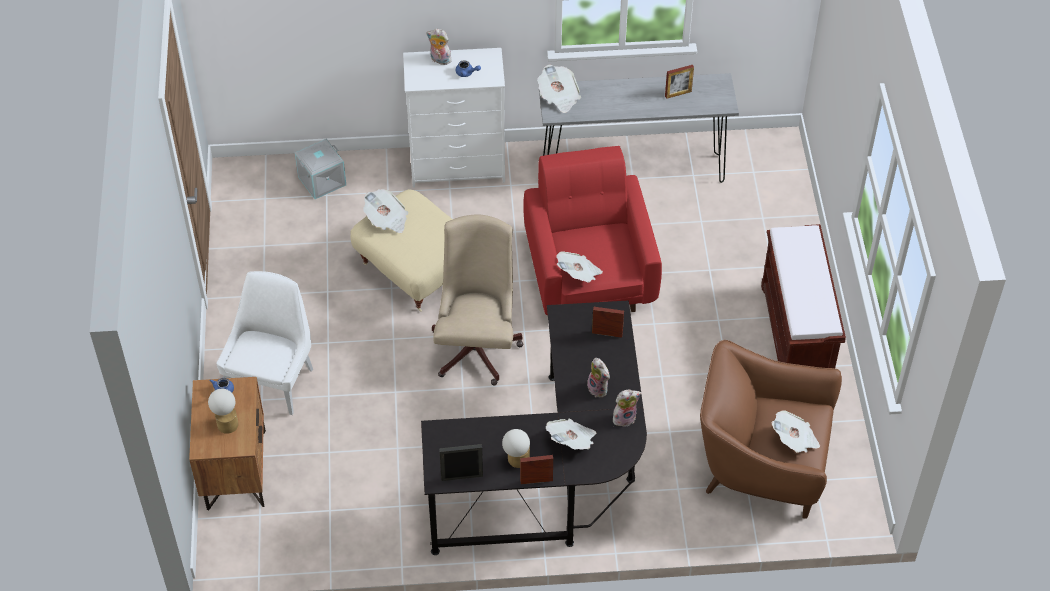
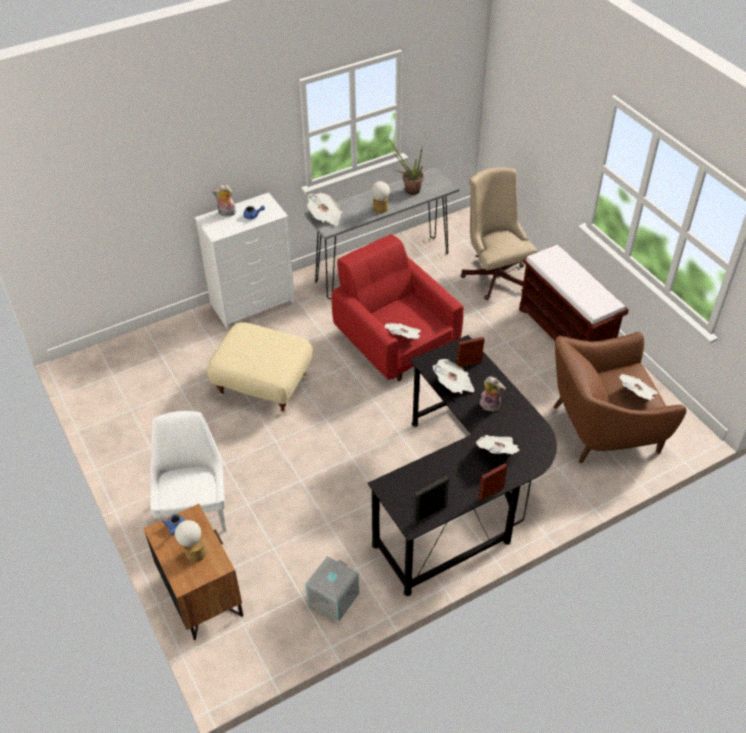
camera: 25 degrees left, 5 degrees down
(322, 181) = (153, 348): grey storage box -> grey storage box (334, 599)
(387, 219) = (234, 348): newspaper -> newspaper (453, 385)
(477, 345) = (344, 421): beige office chair -> beige office chair (494, 275)
(516, 461) = (465, 484): table lamp -> table lamp (380, 210)
(624, 417) = (524, 418): plush toy -> none
(678, 94) = (409, 190): picture frame -> potted plant

